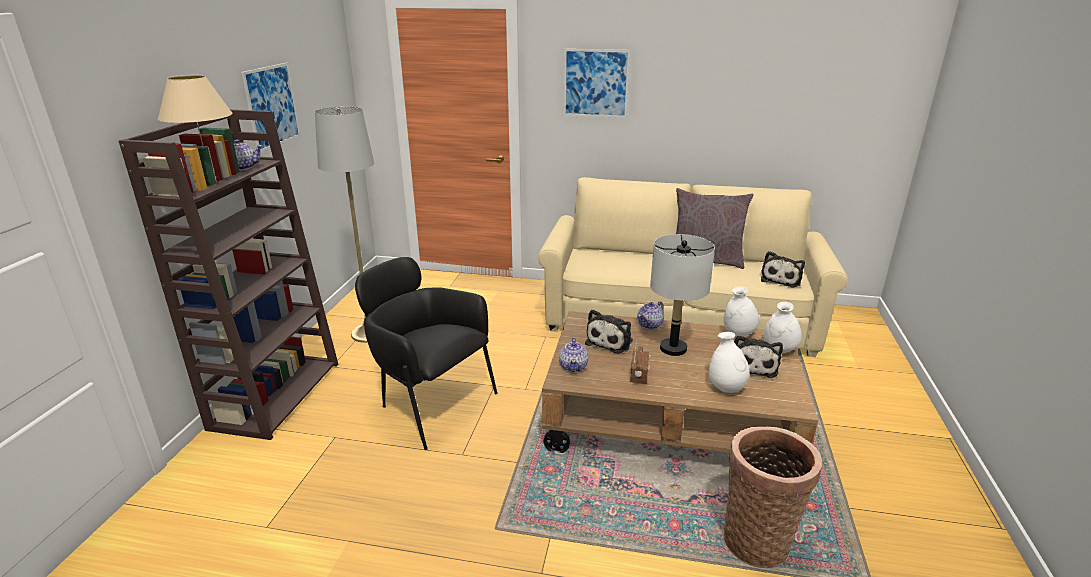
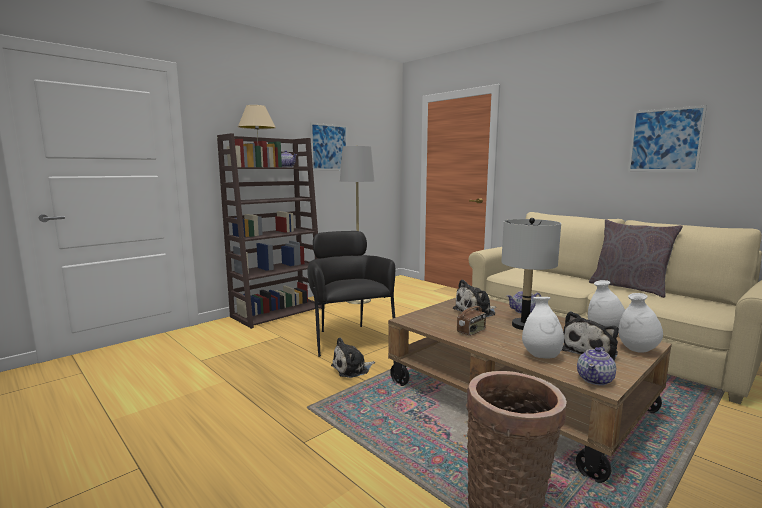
camera: 35 degrees right, 15 degrees down
(573, 366) = (427, 316): teapot -> teapot (595, 379)
(596, 83) = (551, 140): picture -> picture (665, 140)
(781, 279) = (701, 309): plush toy -> plush toy (352, 369)

